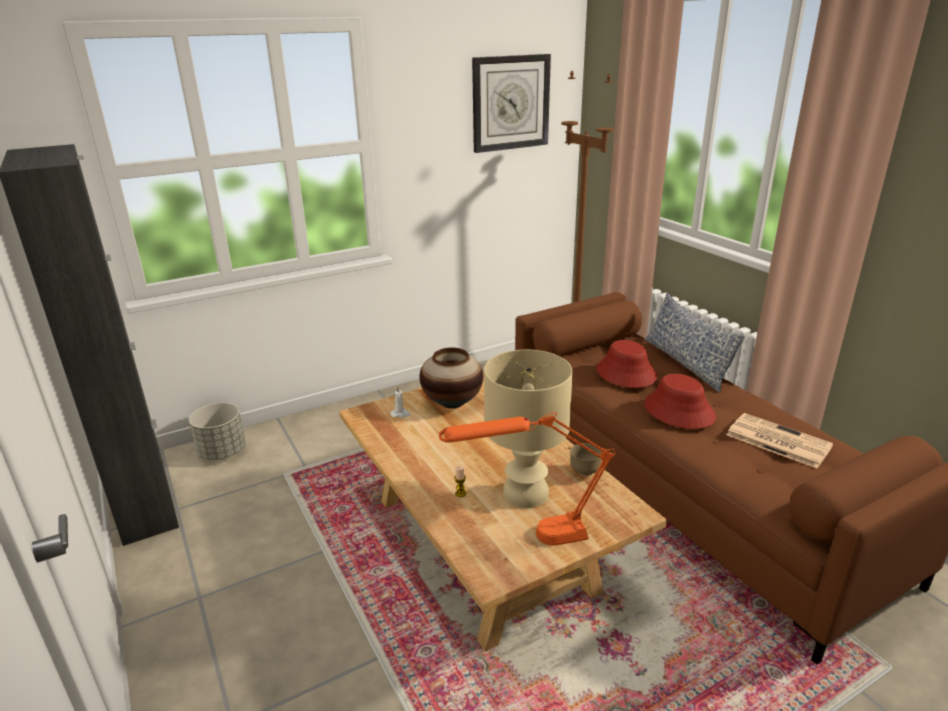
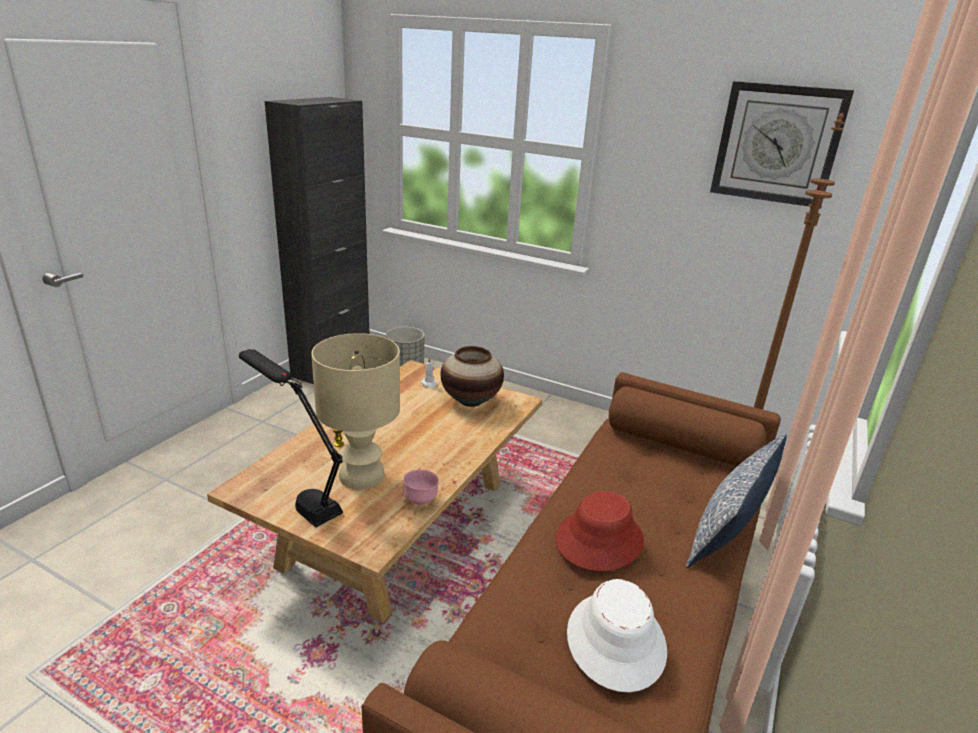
camera: 55 degrees right, 0 degrees up
(528, 538) = (298, 494): orange table lamp -> black table lamp
(585, 471) = (420, 500): brown bowl -> pink bowl
(625, 373) = (641, 483): red hat -> none
(776, 440) = (615, 640): newspaper -> white hat

